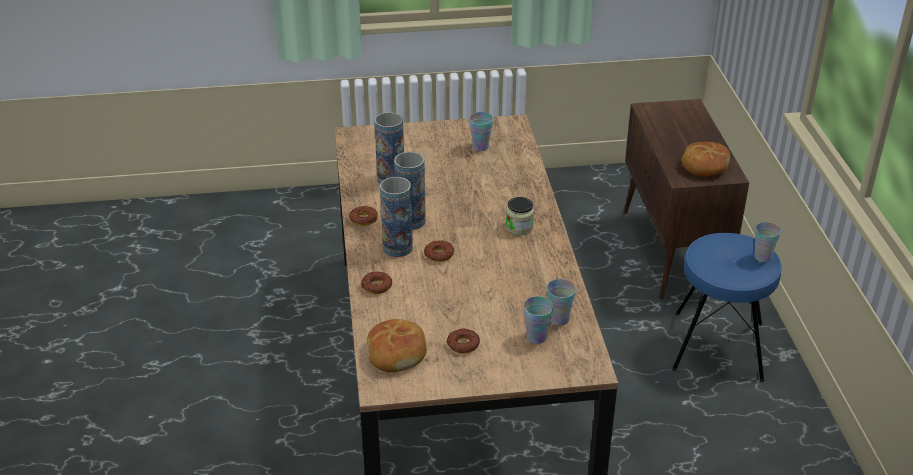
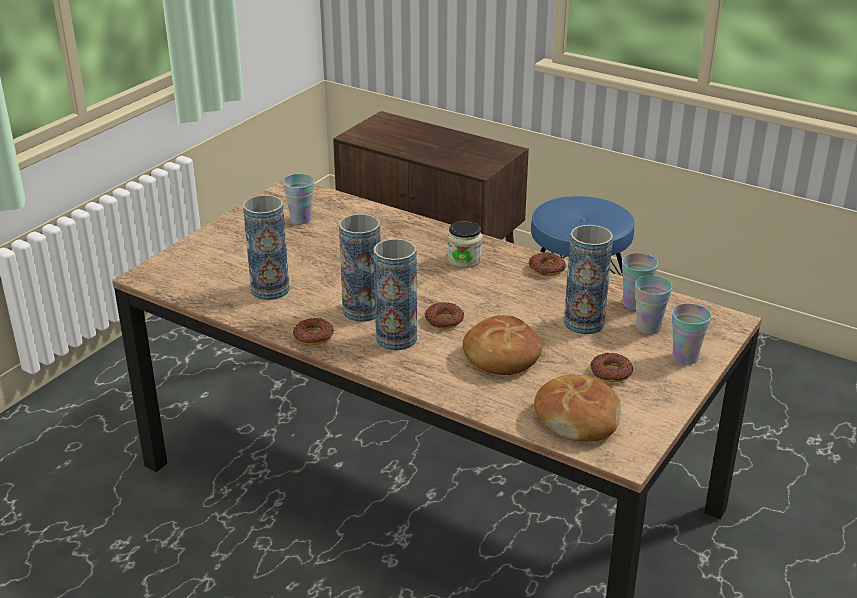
camera: 50 degrees left, 5 degrees down
(376, 286) = (445, 381): donut -> donut (546, 269)
(507, 308) = (584, 323): none -> vase
(704, 166) = (477, 153): bread -> bread (501, 356)
(762, 257) = (599, 204): cup -> cup (685, 357)

